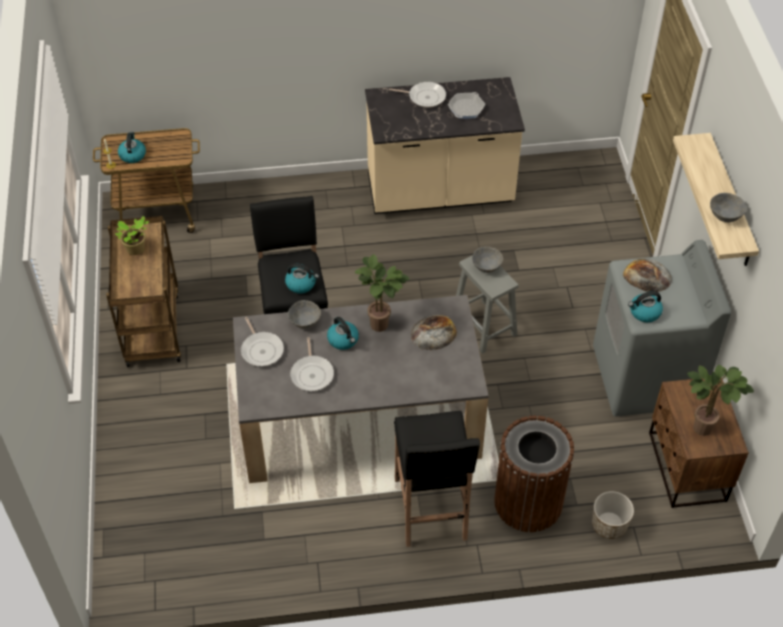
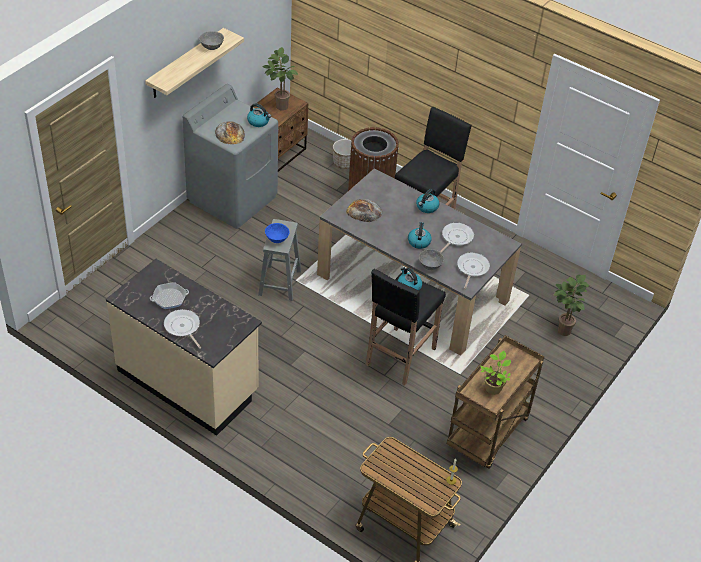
camera: 140 degrees left, 5 degrees down
(132, 155) = (425, 478): kettle -> kettle (427, 207)
(382, 325) = (387, 233): potted plant -> potted plant (562, 329)
(486, 267) = (277, 239): grey bowl -> blue bowl

